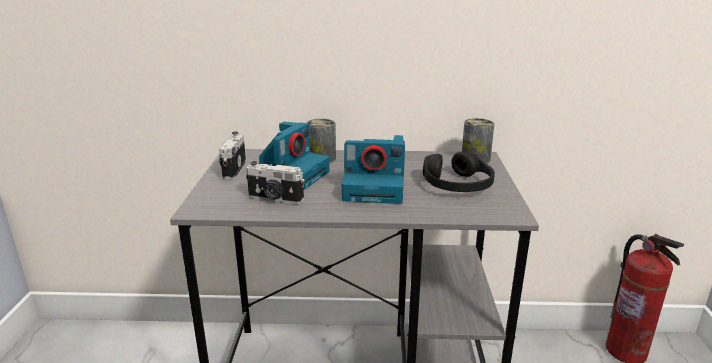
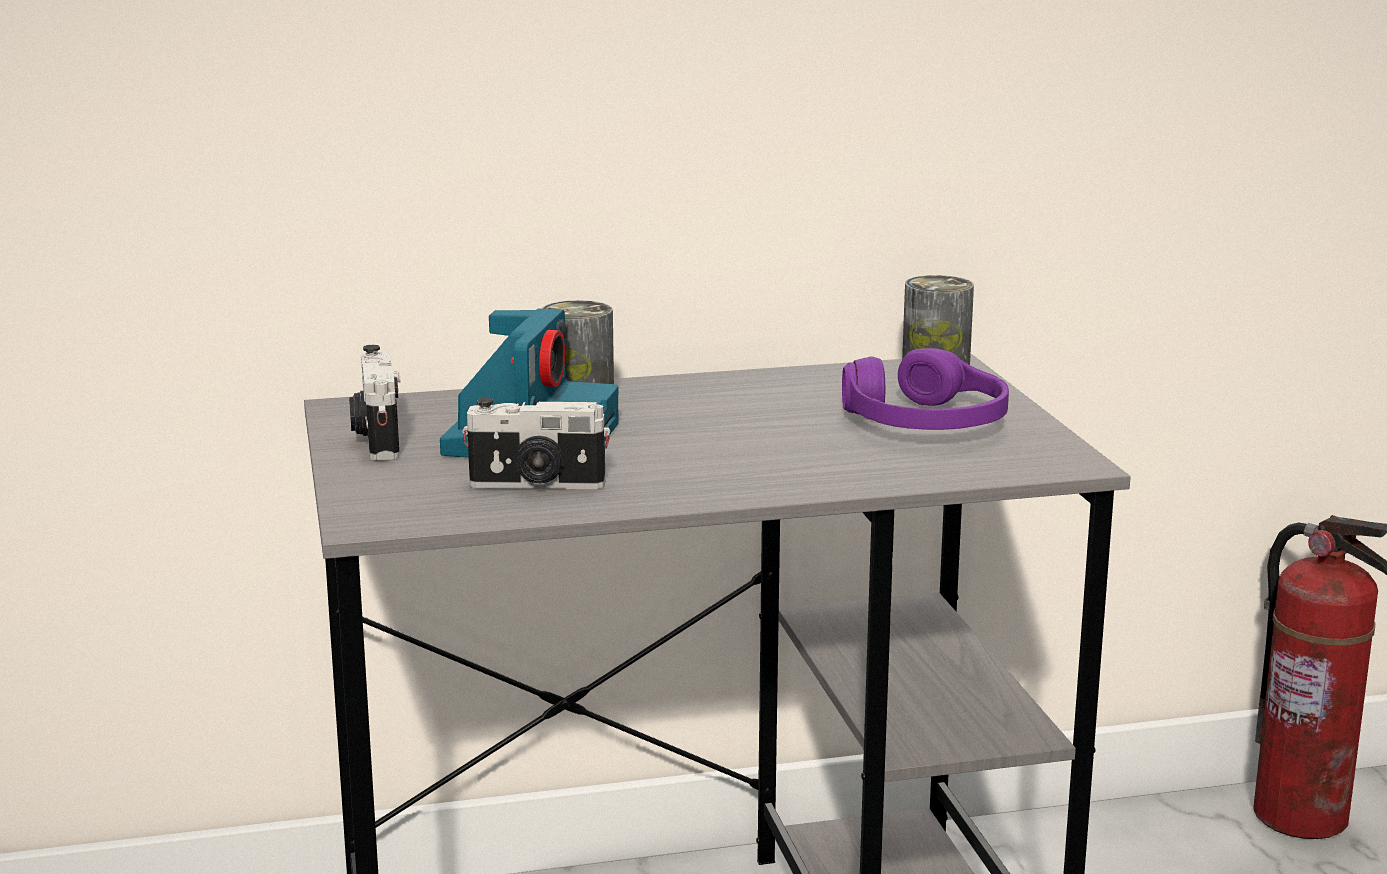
camera: 15 degrees left, 5 degrees down
(376, 188) = (751, 444): camera -> none
(457, 185) = (926, 423): black headphones -> purple headphones

